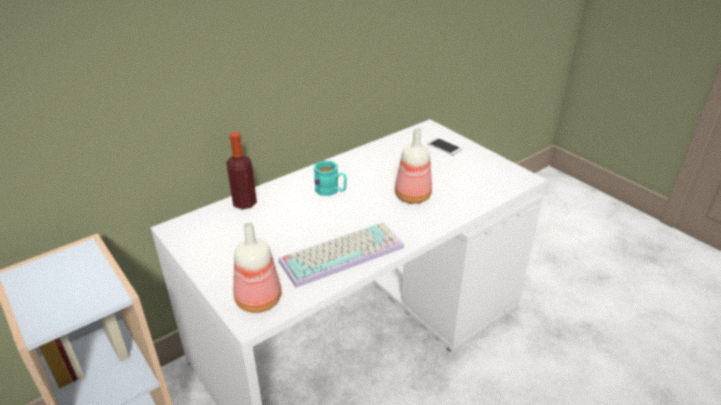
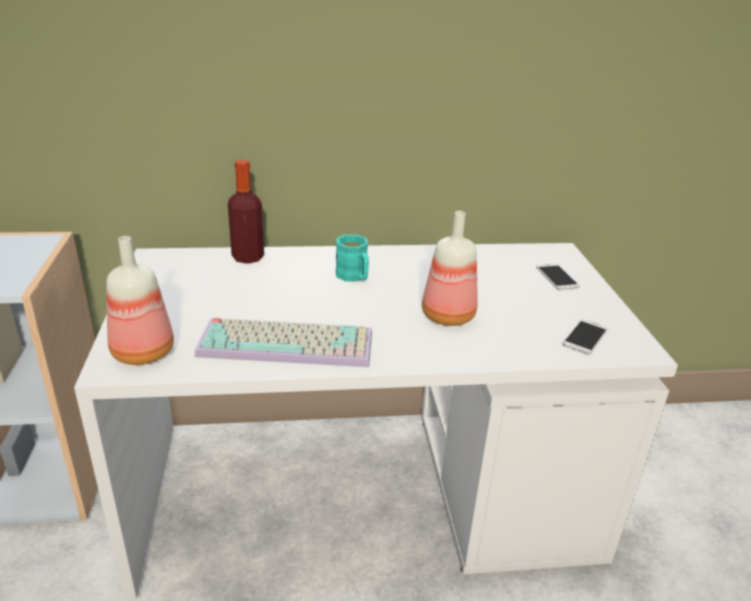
camera: 30 degrees right, 5 degrees down
(492, 181) = (585, 337): none -> phone

